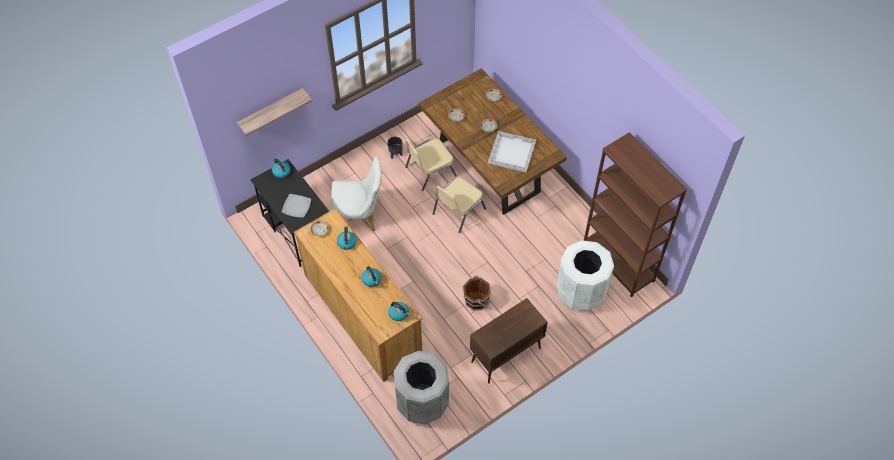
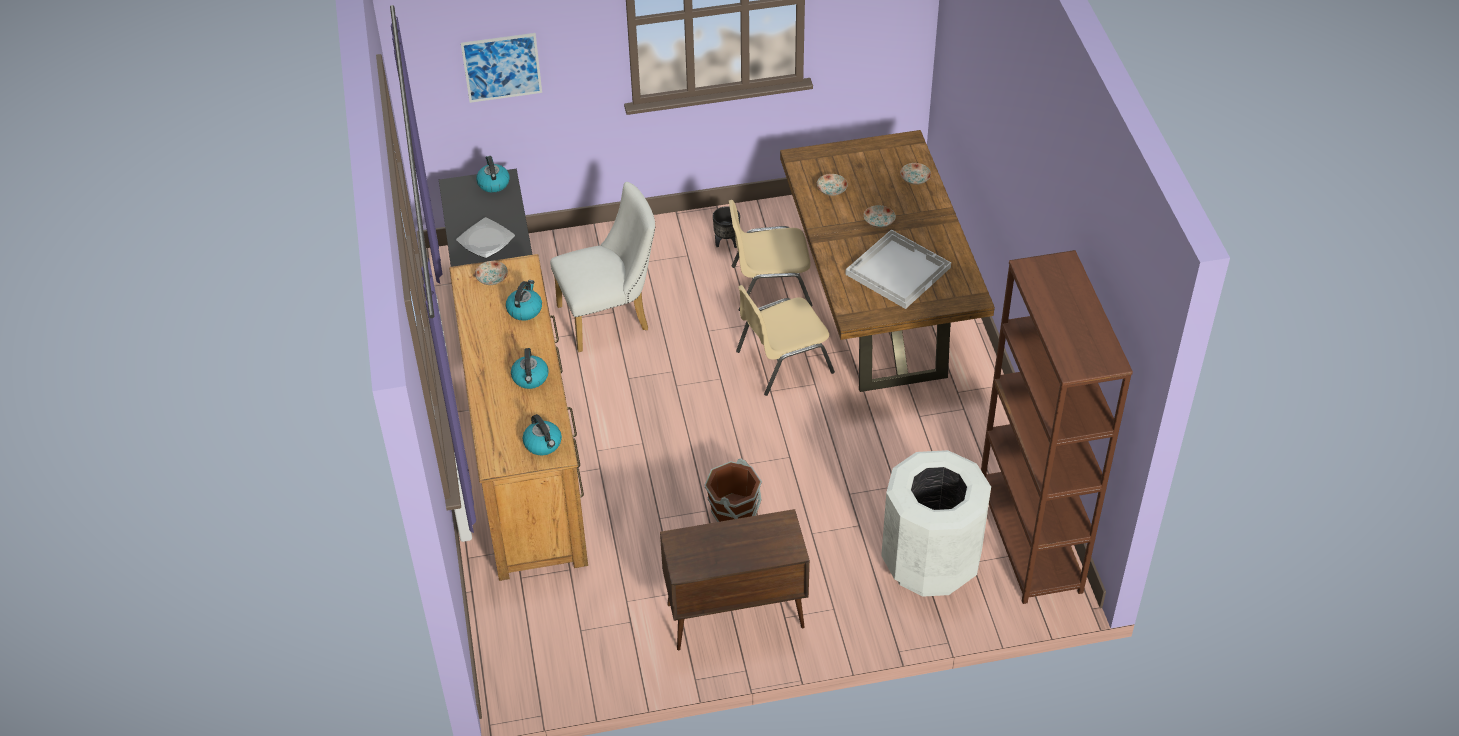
camera: 25 degrees right, 10 degrees down
(271, 111) = (502, 67): shelf -> picture
(359, 217) = (610, 317): white chair -> white chair turned 45 degrees counterclockwise
(422, 402) = (545, 637): grey trash can -> none

